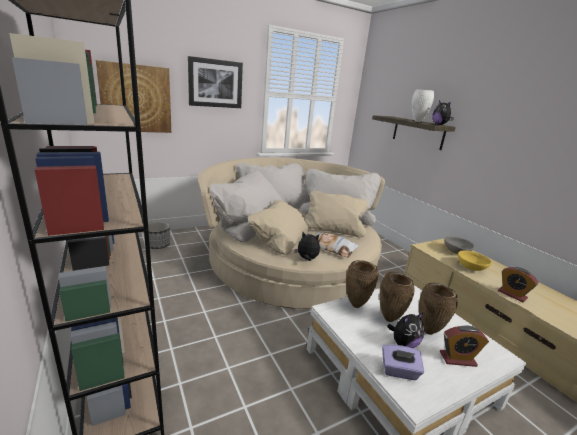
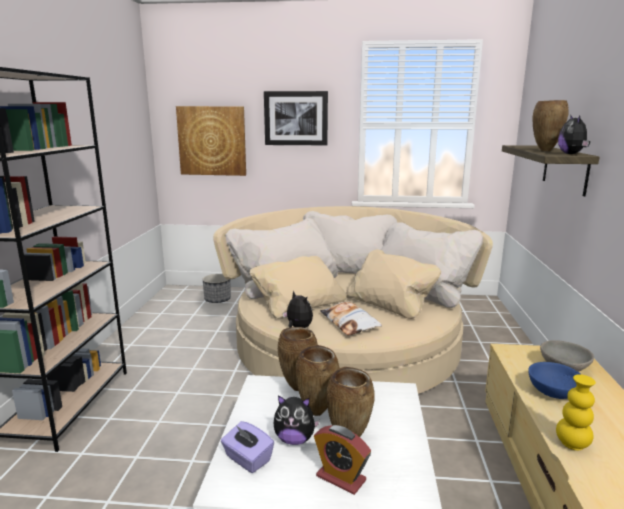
camera: 35 degrees right, 5 degrees down
(417, 121) = (544, 151): white vase -> brown vase
(471, 267) = (554, 393): yellow bowl -> blue bowl
(512, 294) = (572, 444): alarm clock -> yellow vase

